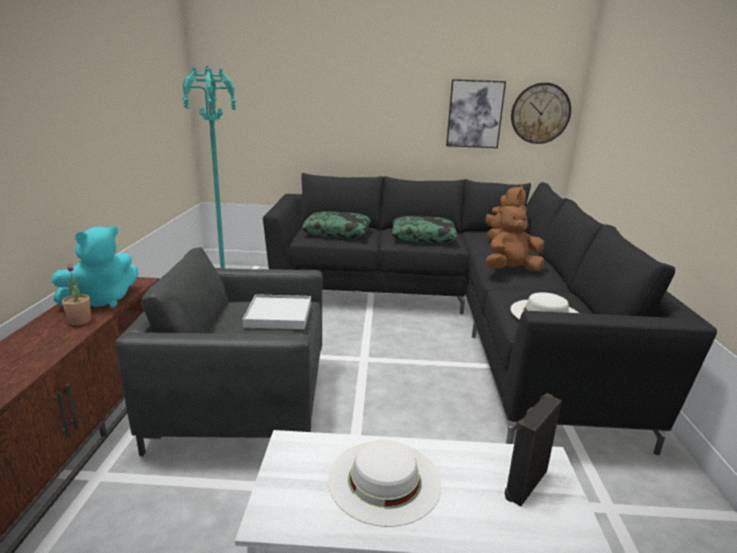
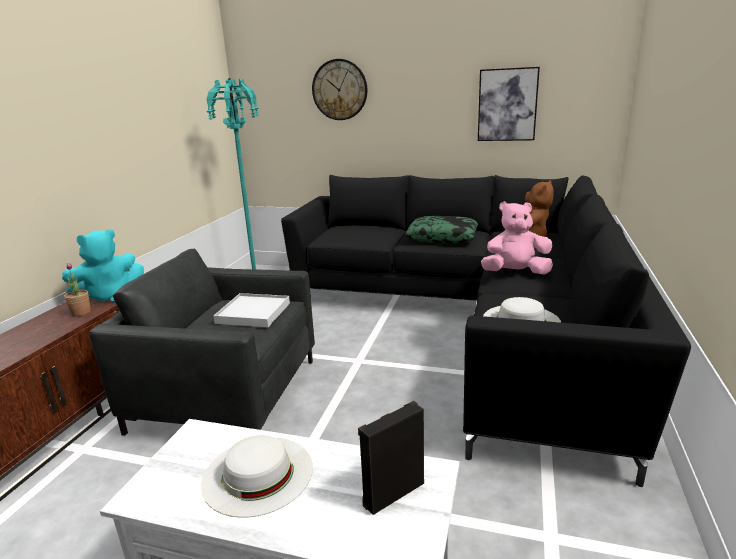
camera: 15 degrees right, 0 degrees up
(337, 232) = (357, 233): pillow -> none
(511, 270) = (515, 273): brown plush toy -> pink plush toy
(540, 113) = (582, 99): wall clock -> wall clock (339, 90)

